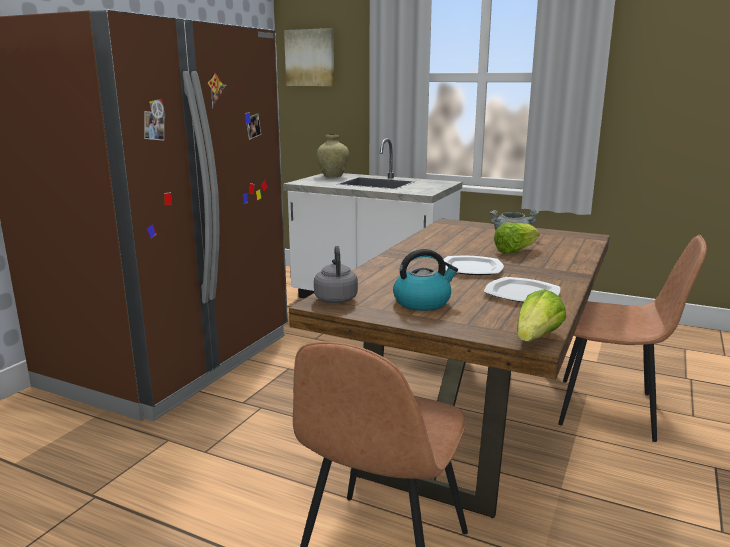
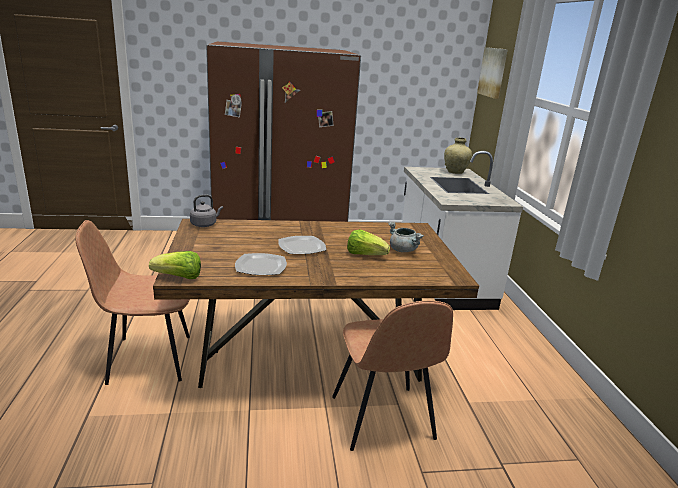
camera: 55 degrees right, 5 degrees up
(423, 302) = (217, 243): kettle -> none

